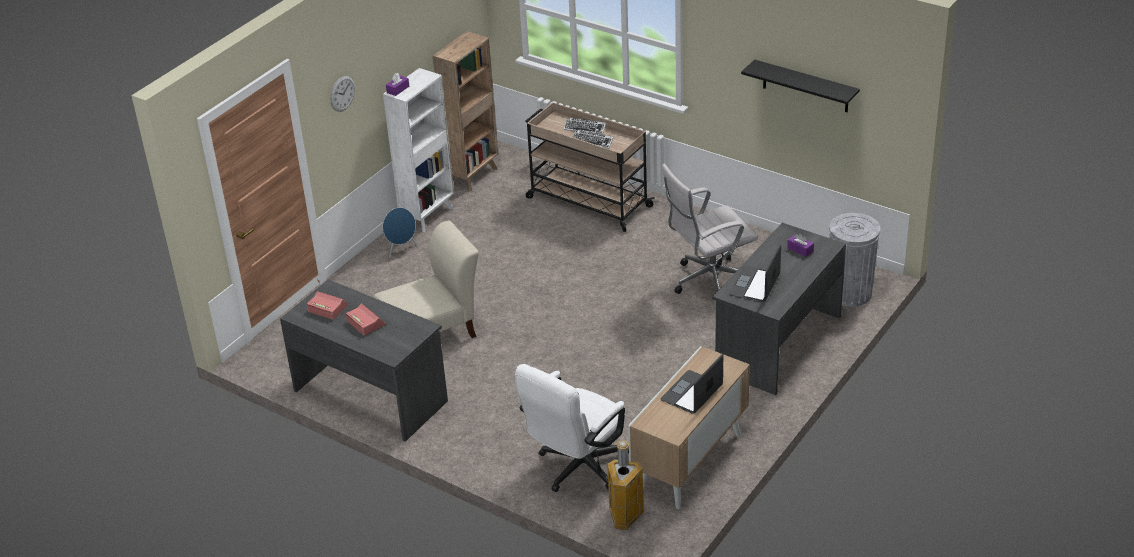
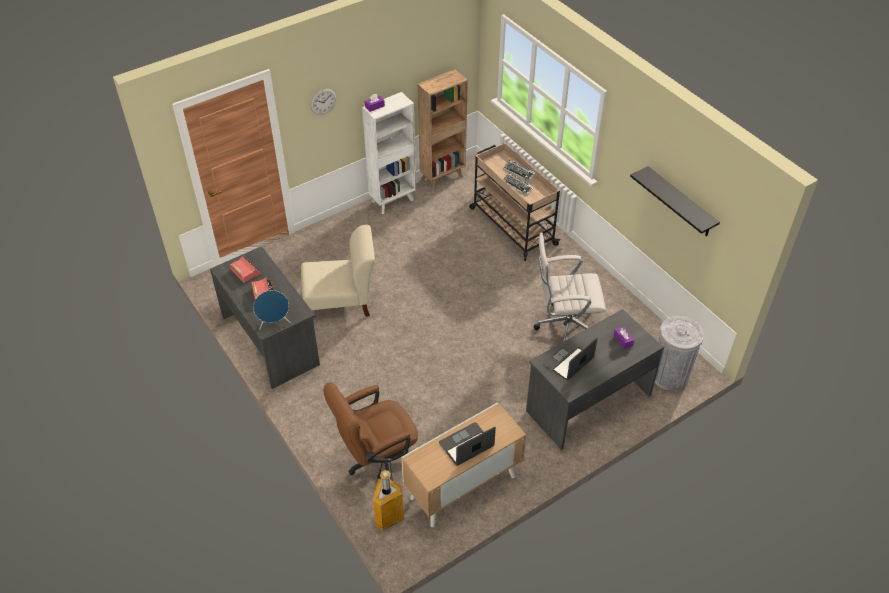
camera: 20 degrees right, 10 degrees up
(401, 249) = (359, 223): blue speaker -> blue speaker (274, 323)
(577, 469) = (377, 460): white office chair -> brown office chair

